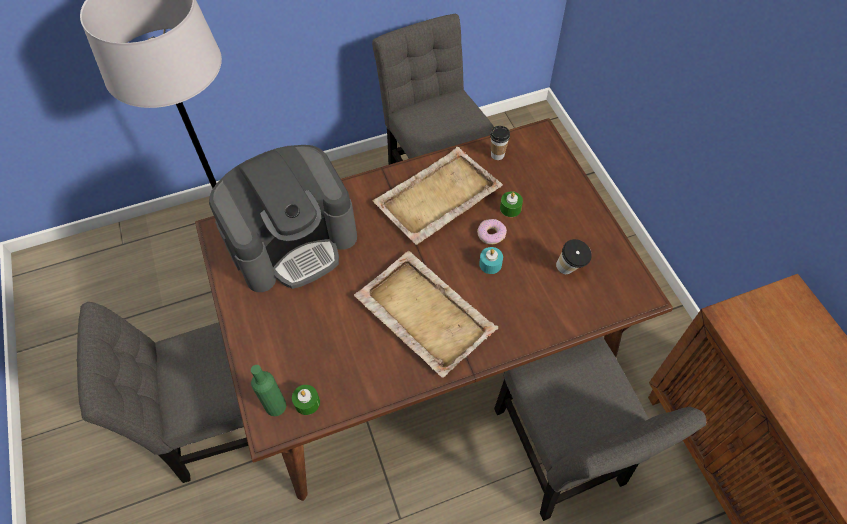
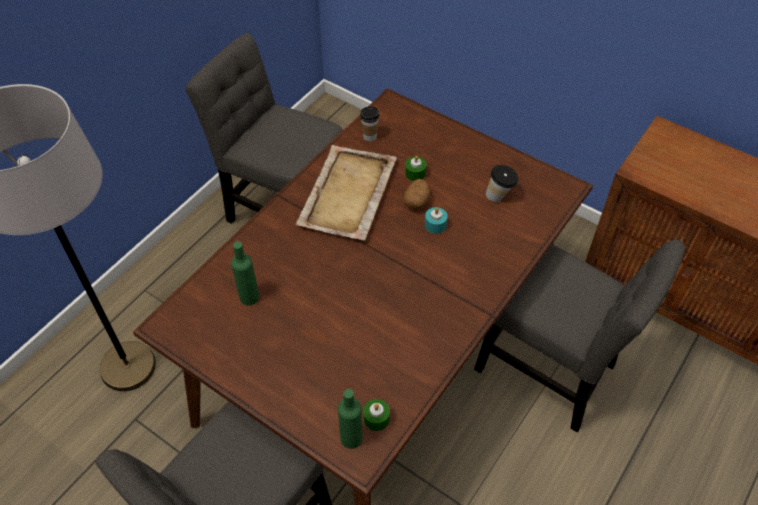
camera: 35 degrees left, 5 degrees down
(293, 242) = (249, 297): coffee machine -> green bottle
(424, 313) = (414, 291): beige tray -> none
(491, 234) = (416, 201): donut -> potato

